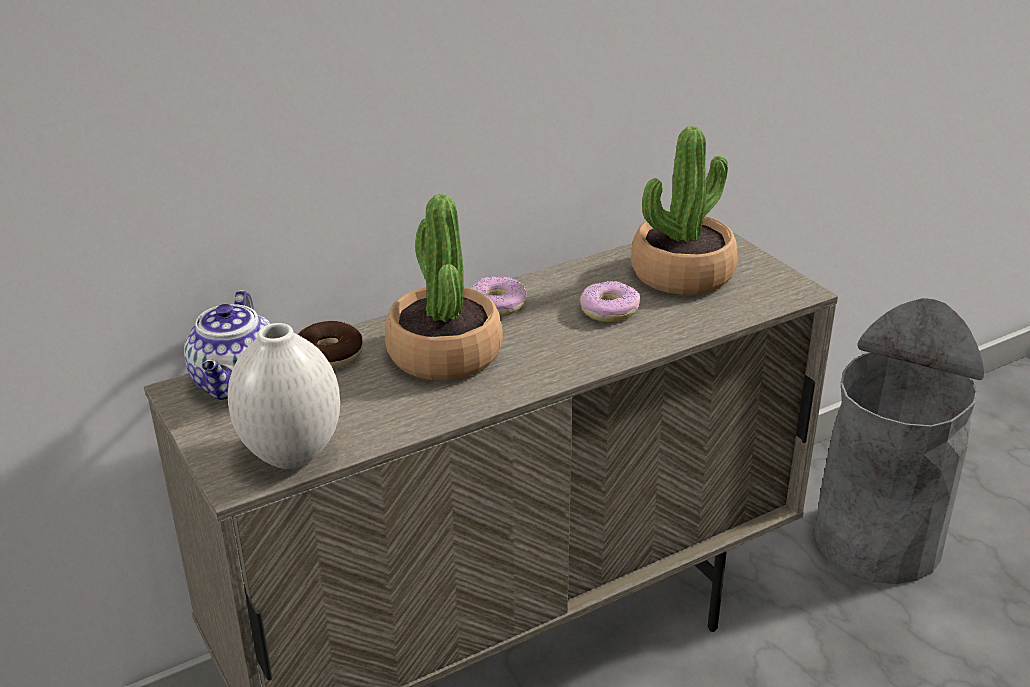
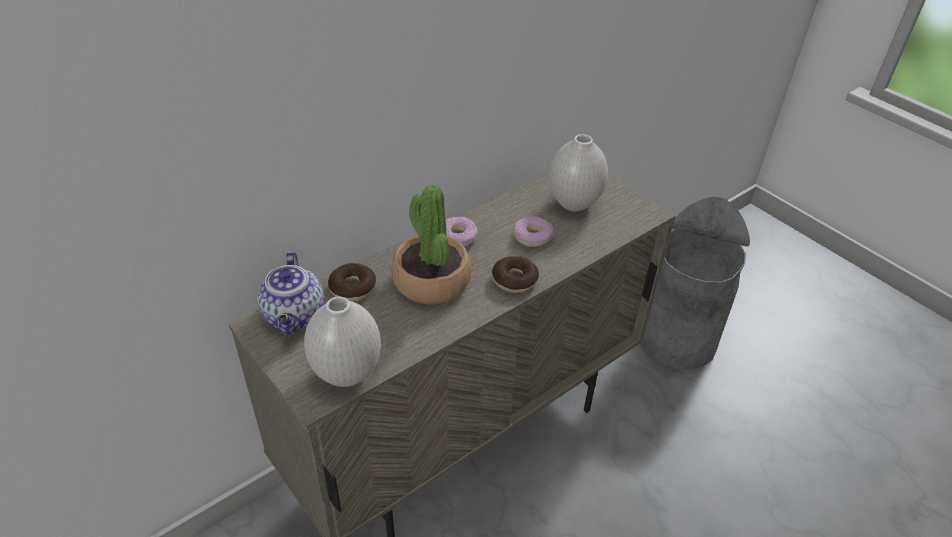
camera: 10 degrees left, 10 degrees up
(568, 360) = (514, 280): none -> donut
(682, 274) = (573, 203): potted plant -> white vase

